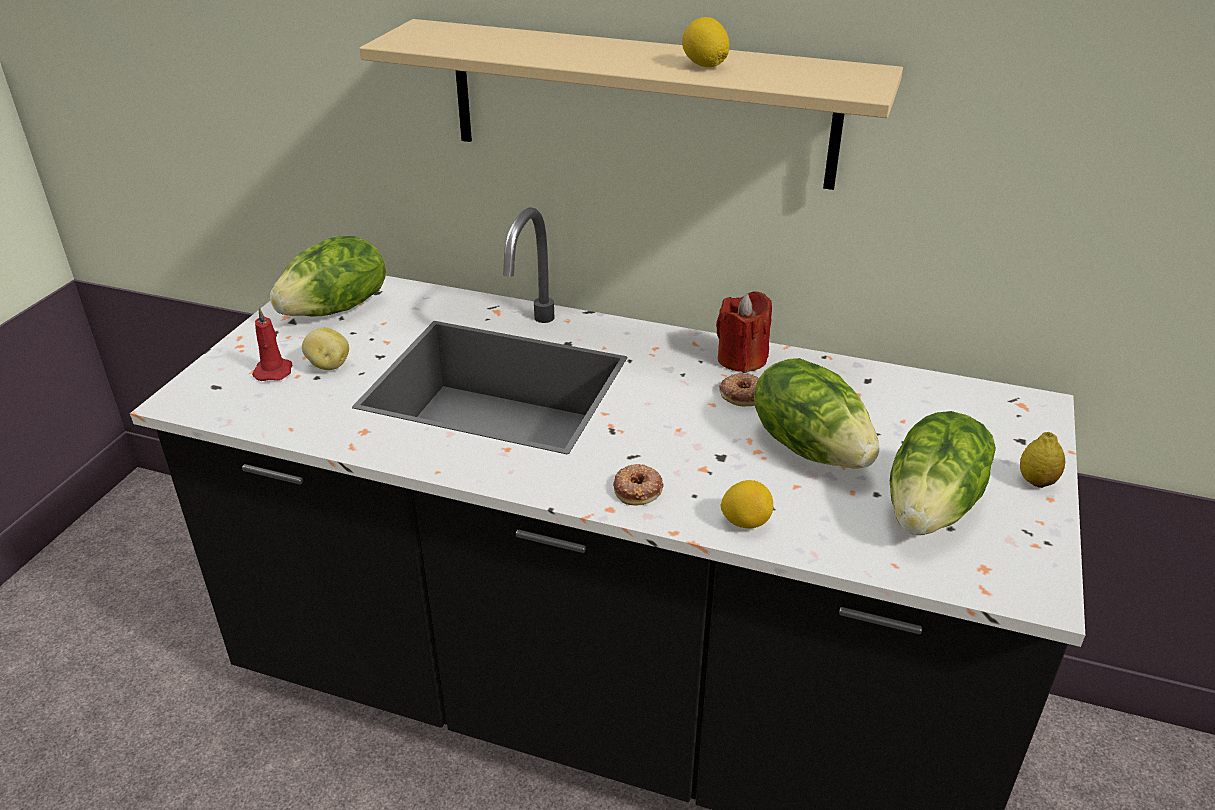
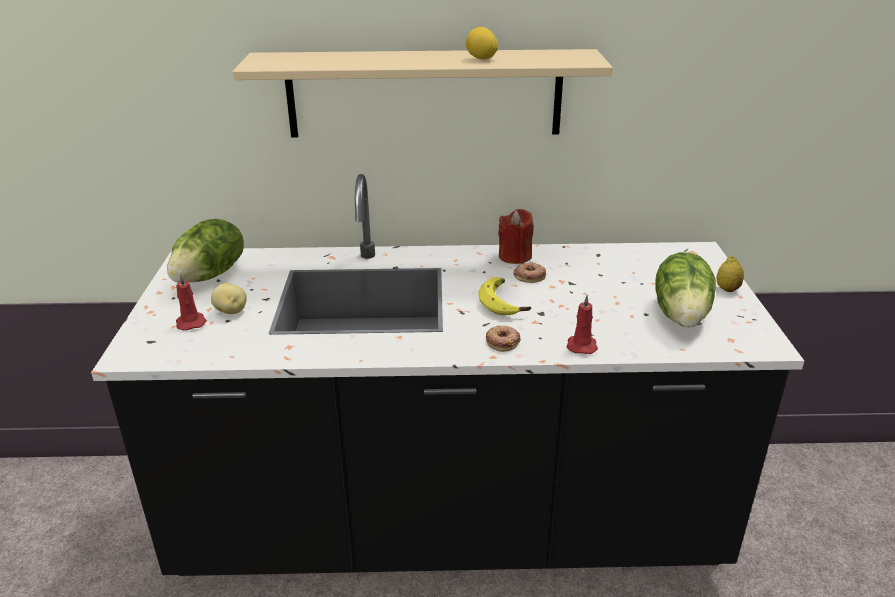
camera: 20 degrees left, 5 degrees down
(680, 429) = (505, 302): none -> banana
(745, 522) = (581, 345): lemon -> red candle
(811, 447) = (591, 296): lettuce -> none

